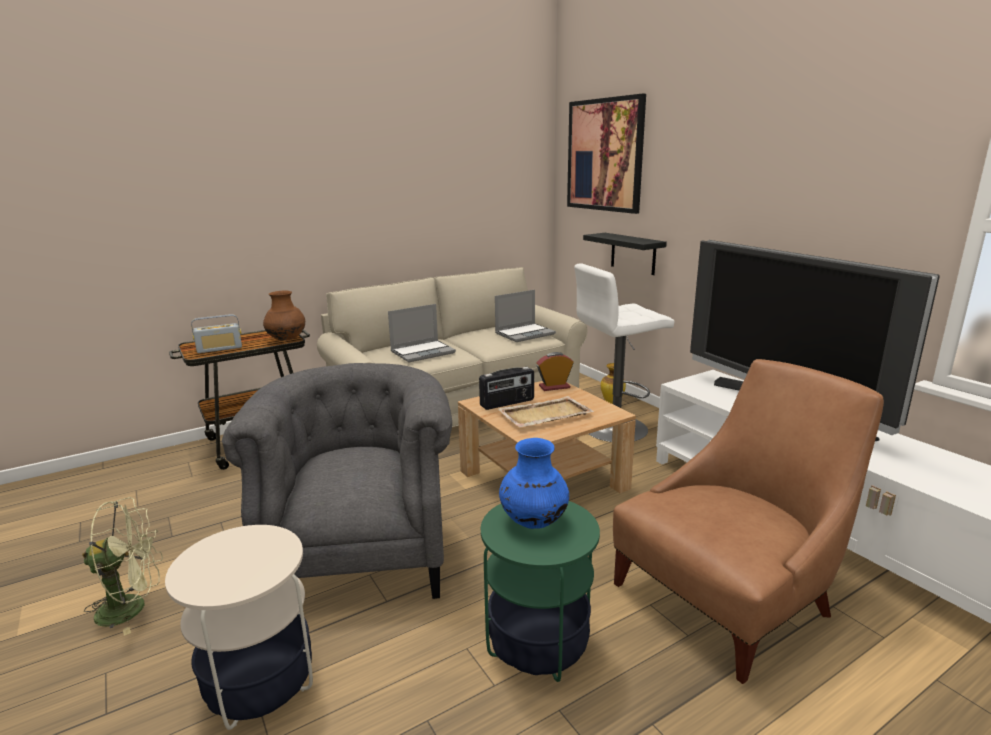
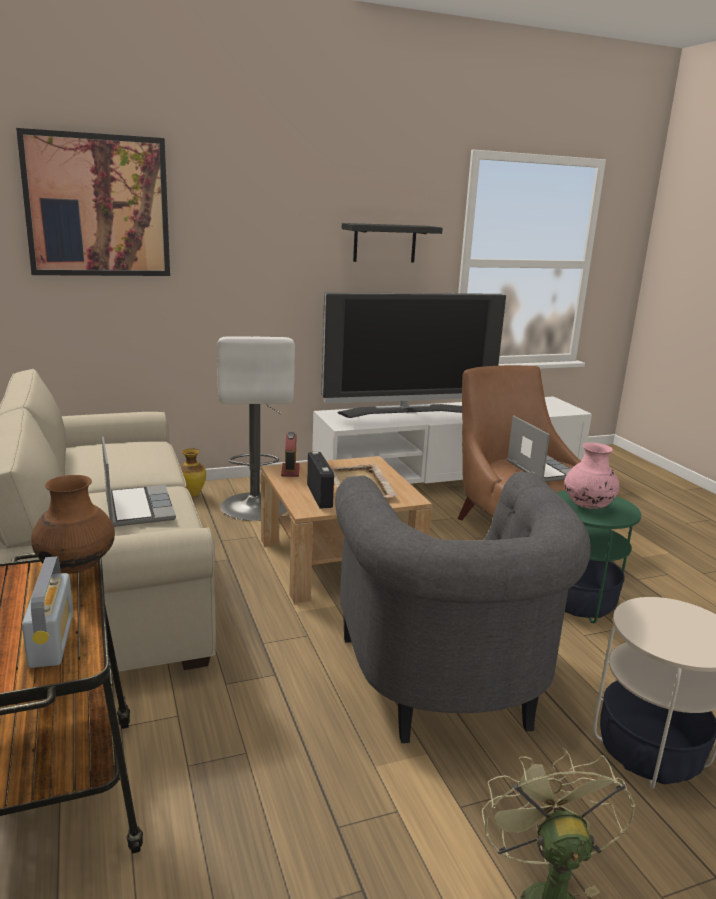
camera: 80 degrees left, 0 degrees up
(362, 552) = (444, 684): grey armchair -> grey armchair turned 105 degrees counterclockwise
(525, 334) = (131, 447): laptop -> laptop (541, 469)
(533, 521) = (588, 507): blue vase -> pink vase
(633, 253) = (165, 322): black shelf -> black shelf (384, 243)

